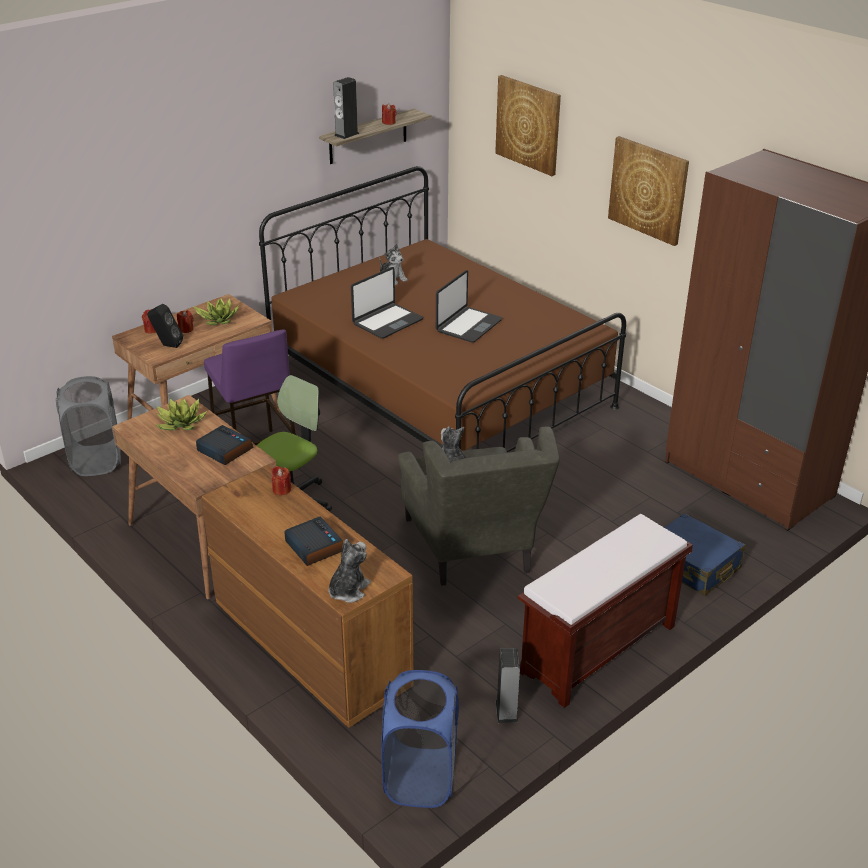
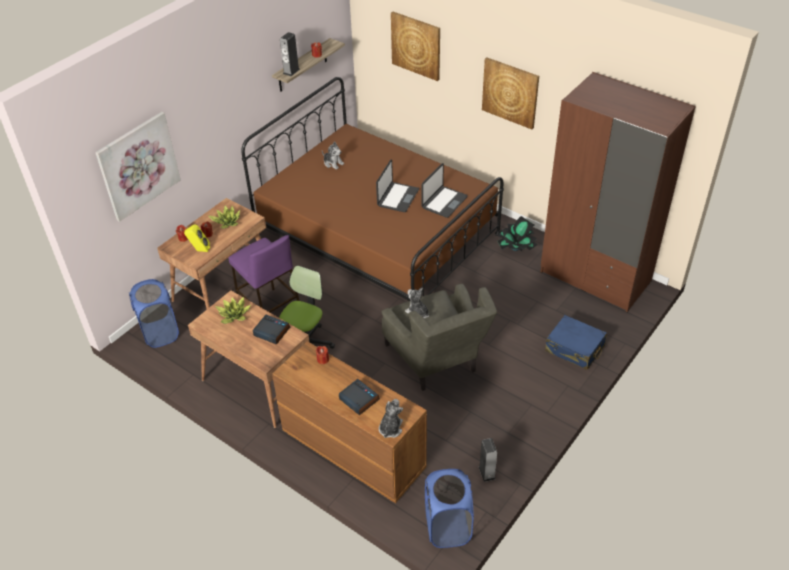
camera: 10 degrees left, 10 degrees up
(96, 460) = (160, 333): grey laundry basket -> blue laundry basket
(98, 207) = (138, 166): none -> picture
(167, 345) = (199, 250): black speaker -> yellow speaker
(387, 322) = (341, 202): laptop -> laptop (444, 202)
(598, 651) = (531, 420): brown bench -> none
(636, 428) = (515, 248): none -> potted plant

